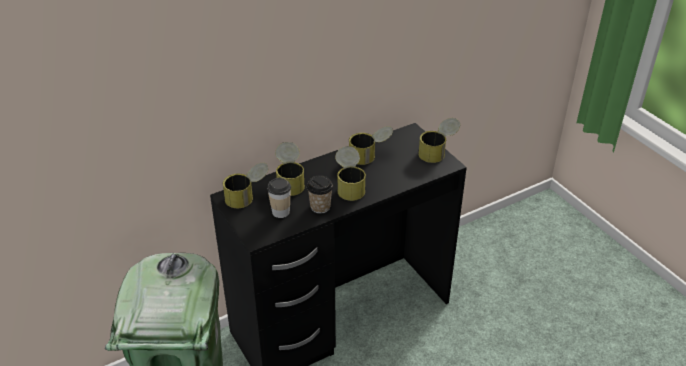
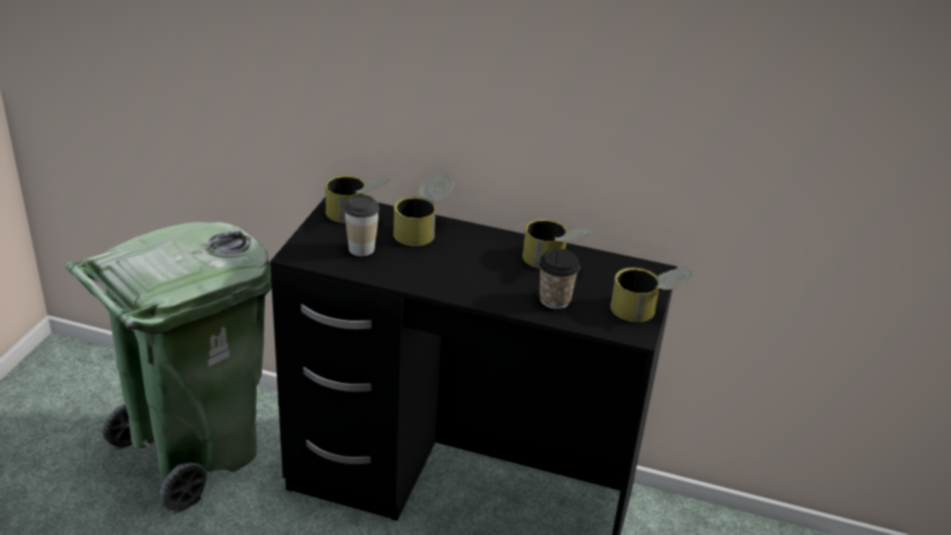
camera: 45 degrees right, 5 degrees down
(320, 207) = (407, 271): cup -> cup (554, 300)
(350, 186) = (475, 274): can -> none

